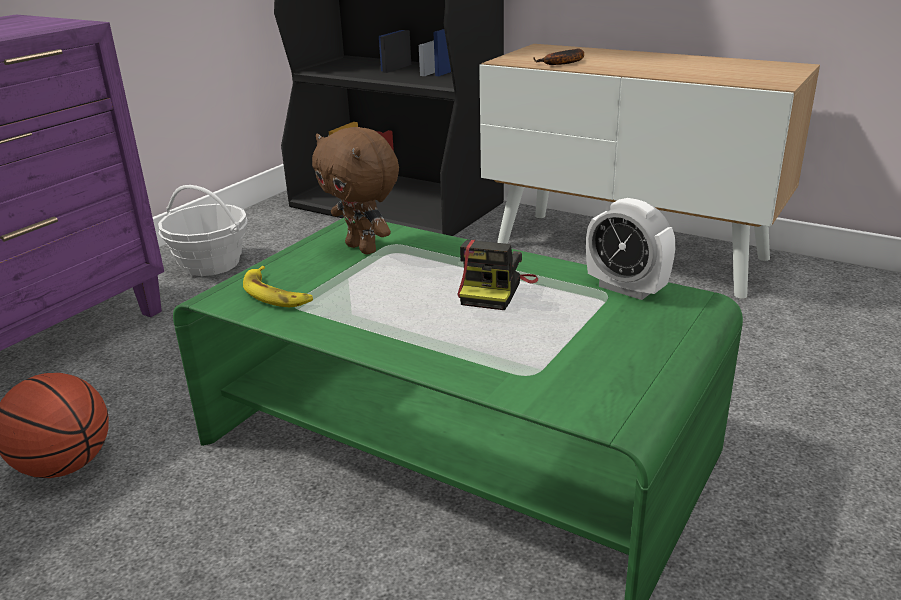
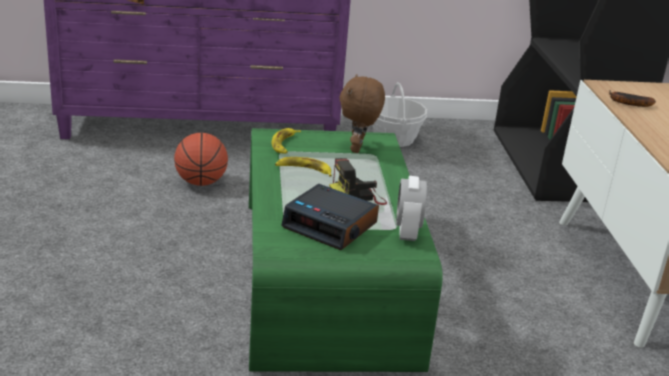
camera: 50 degrees right, 0 degrees up
(373, 305) = (303, 170): none -> banana
(563, 337) = (331, 225): none -> alarm clock

